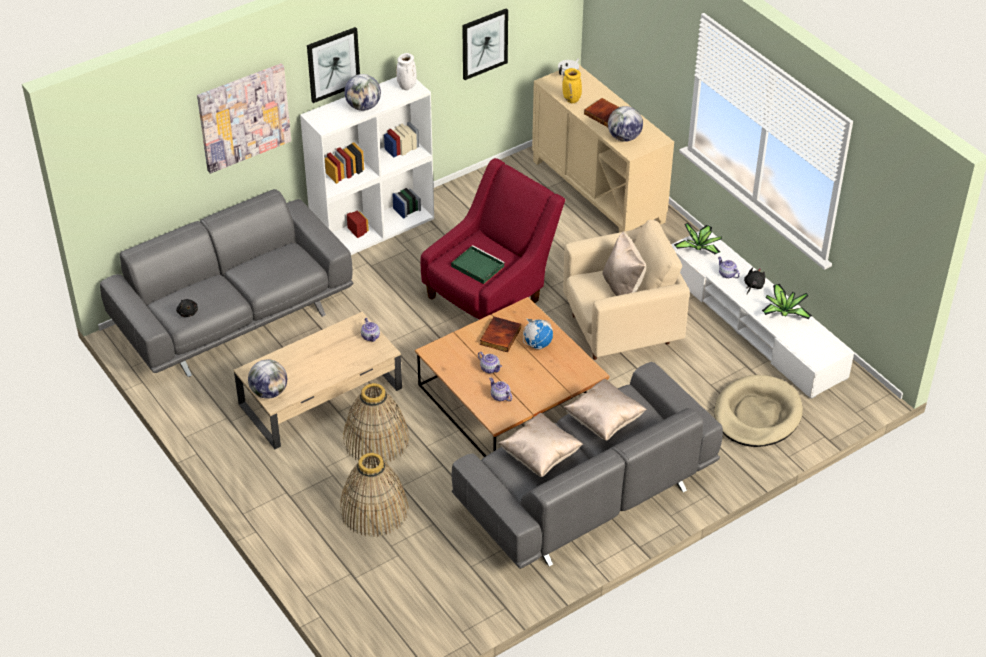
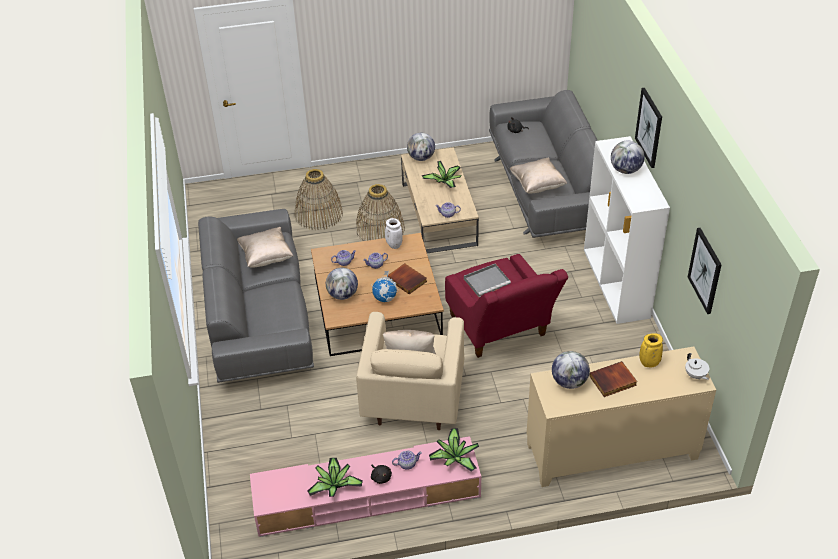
camera: 115 degrees right, 0 degrees up
(244, 117) = (617, 91): picture -> none
(310, 356) = (445, 182): none -> potted plant
(407, 87) = (645, 201): white vase -> white vase (393, 245)
(477, 266) = (487, 281): green tray -> grey tray
(552, 379) = (342, 295): none -> globe
(604, 421) = (274, 300): beige pillow -> beige pillow (537, 185)
(754, 324) = (366, 497): white tv stand -> pink tv stand
(757, 415) = (263, 450): beige dog bed -> none

